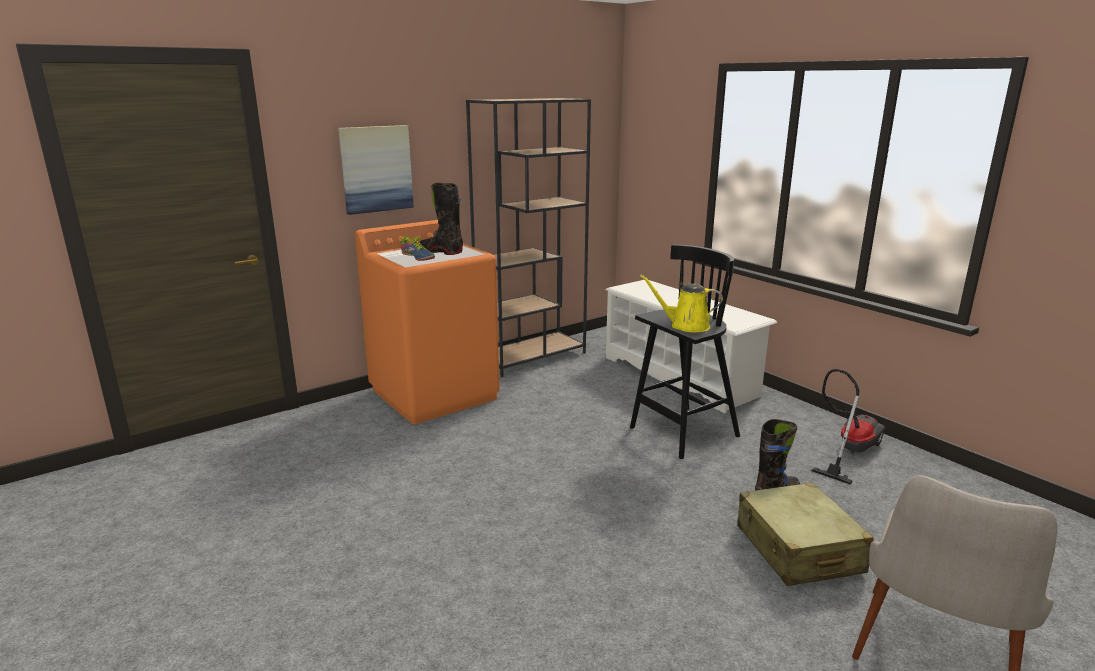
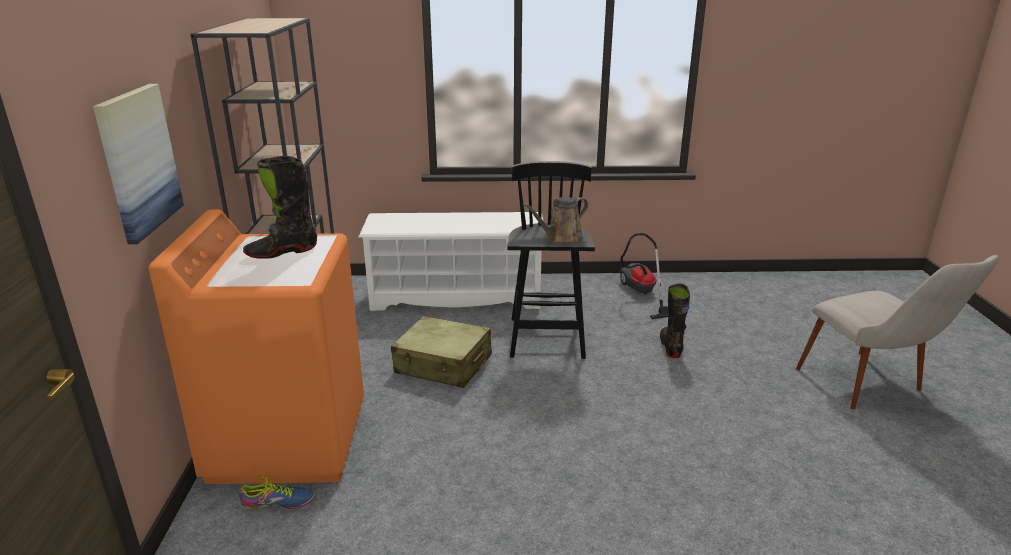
camera: 55 degrees left, 5 degrees up
(418, 257) = (279, 268): shoe -> shoe (278, 502)
(685, 326) = (561, 239): yellow watering can -> brown watering can
(798, 549) = (737, 371): beige suitcase -> beige suitcase (443, 365)

